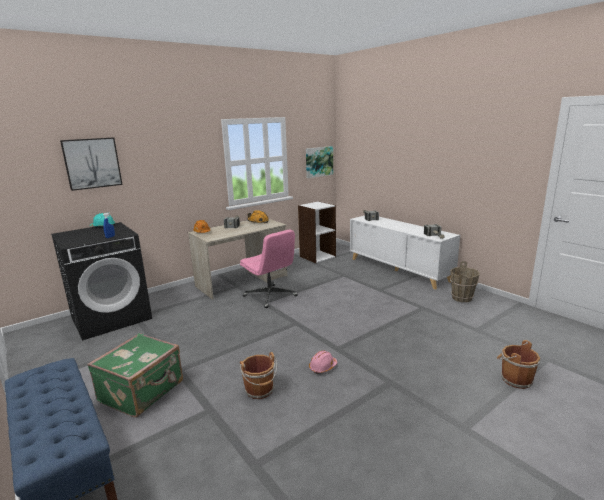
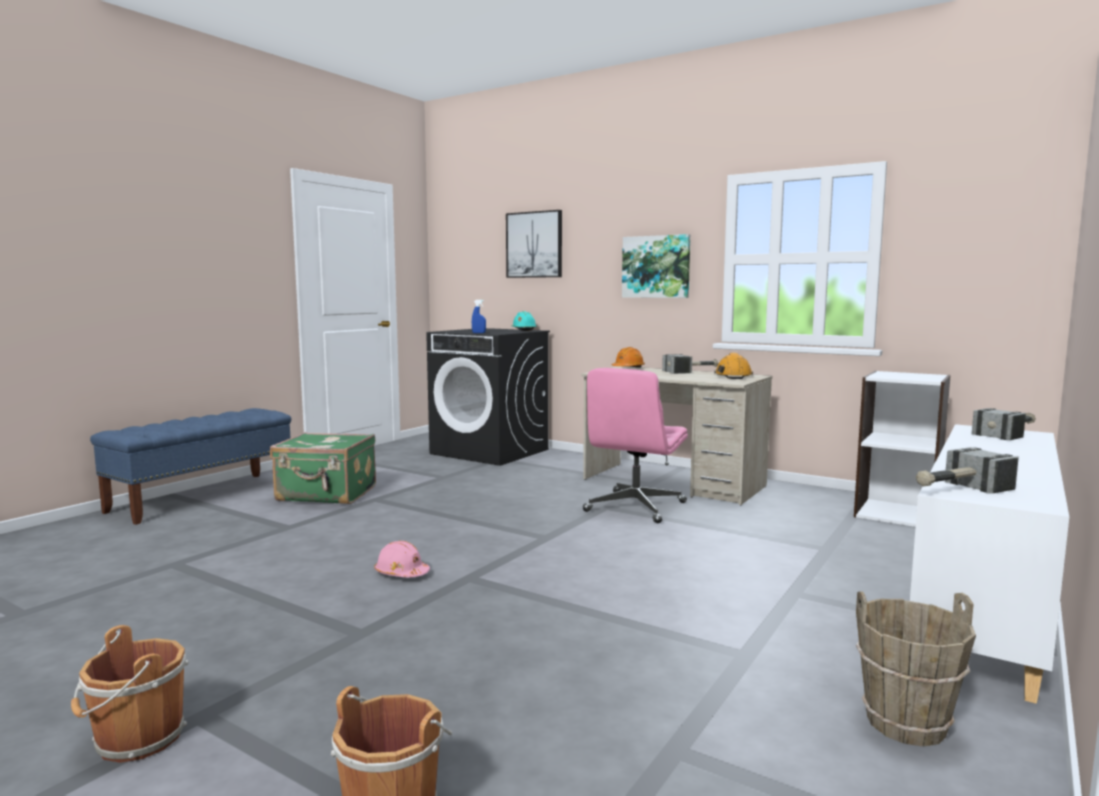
camera: 70 degrees right, 10 degrees down
(260, 391) = (329, 544): brown bucket -> brown bucket (136, 740)
(319, 161) = (995, 274): picture -> picture (656, 267)

